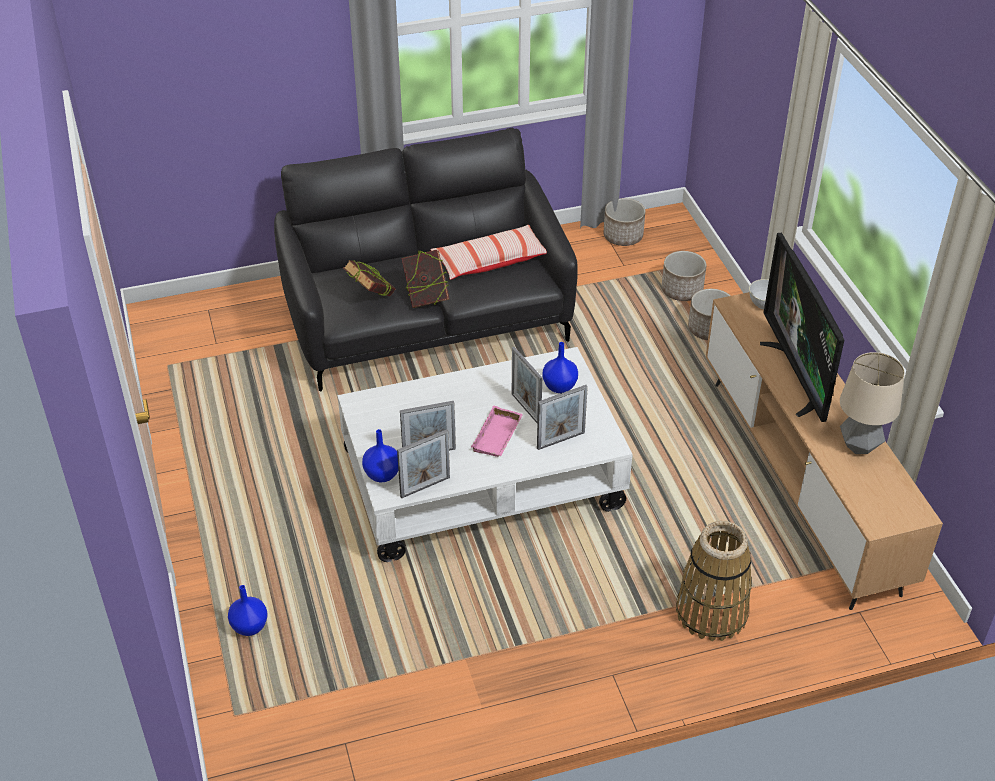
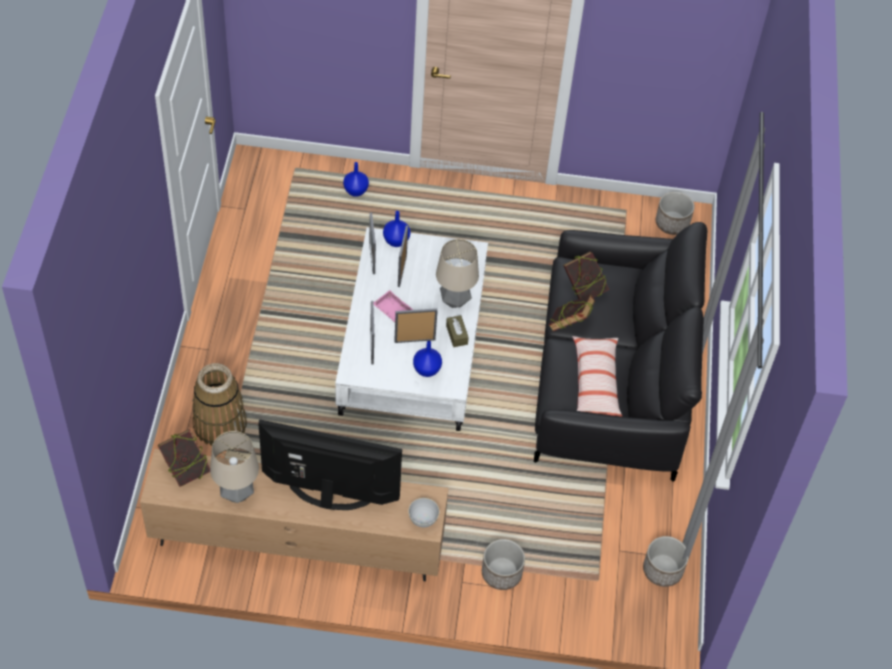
camera: 110 degrees right, 10 degrees up
(447, 395) = (454, 301): none -> table lamp
(494, 378) = (456, 335): none -> brown tissue box
(681, 290) = (563, 579): planter -> planter (672, 223)
(870, 500) = (186, 470): none -> book

